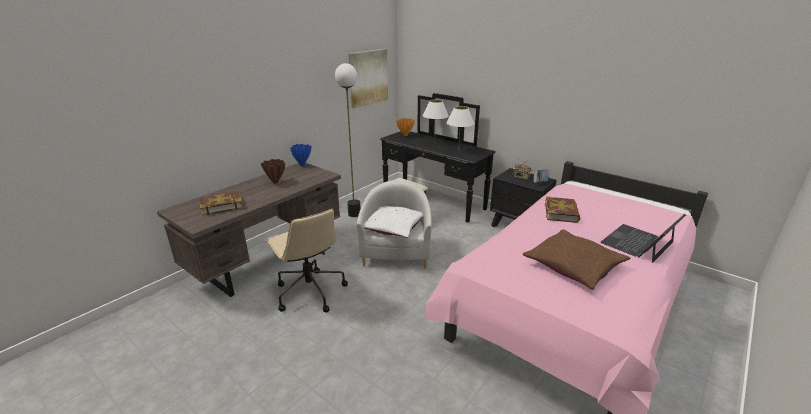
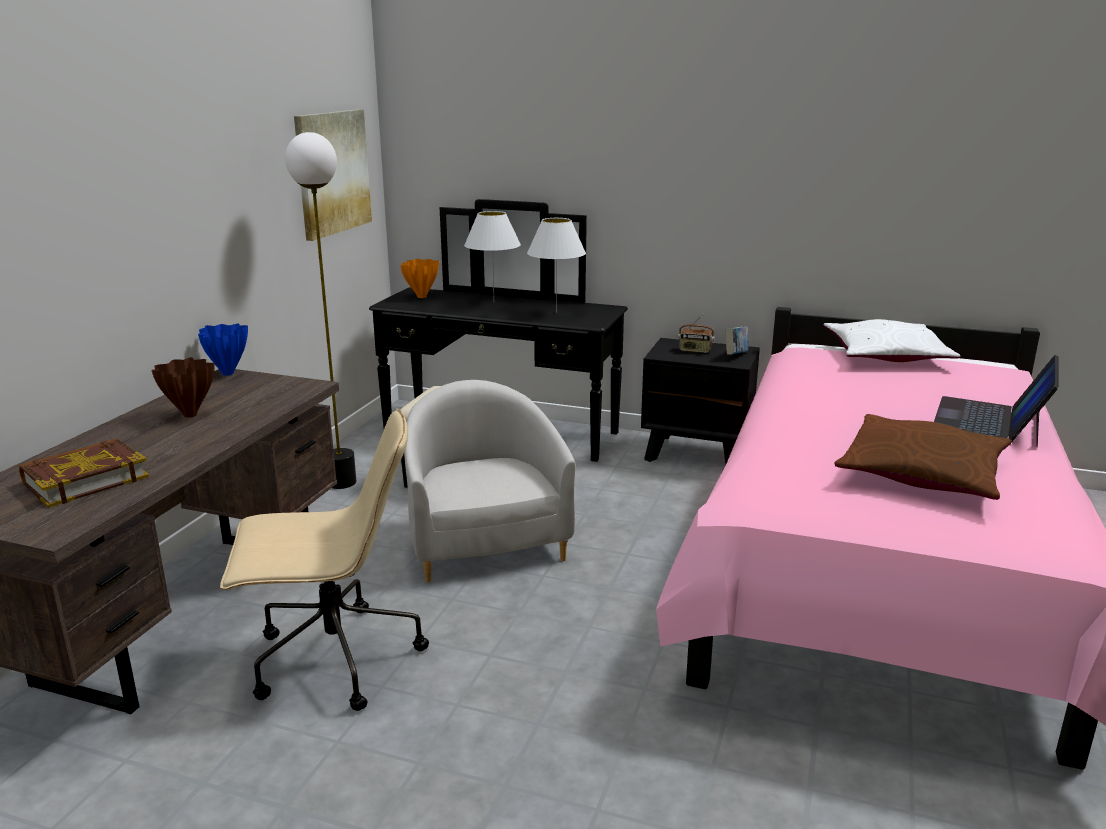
camera: 20 degrees left, 5 degrees down
(309, 292) = (333, 660): beige office chair -> beige office chair turned 45 degrees counterclockwise
(393, 227) = (480, 482): white pillow -> white pillow (885, 355)
(561, 213) = (828, 393): book -> none

